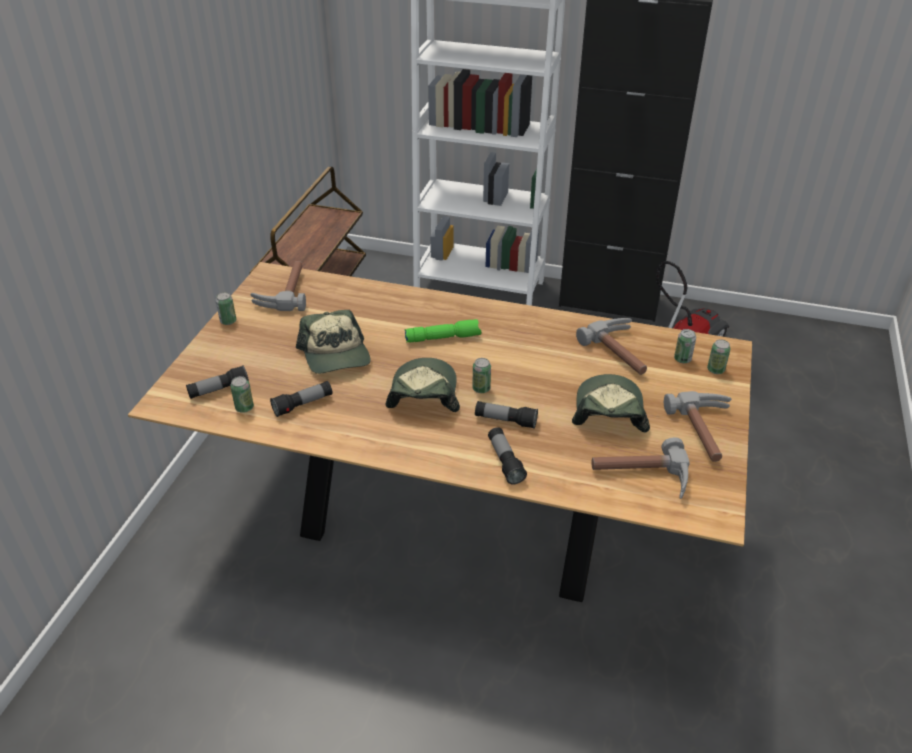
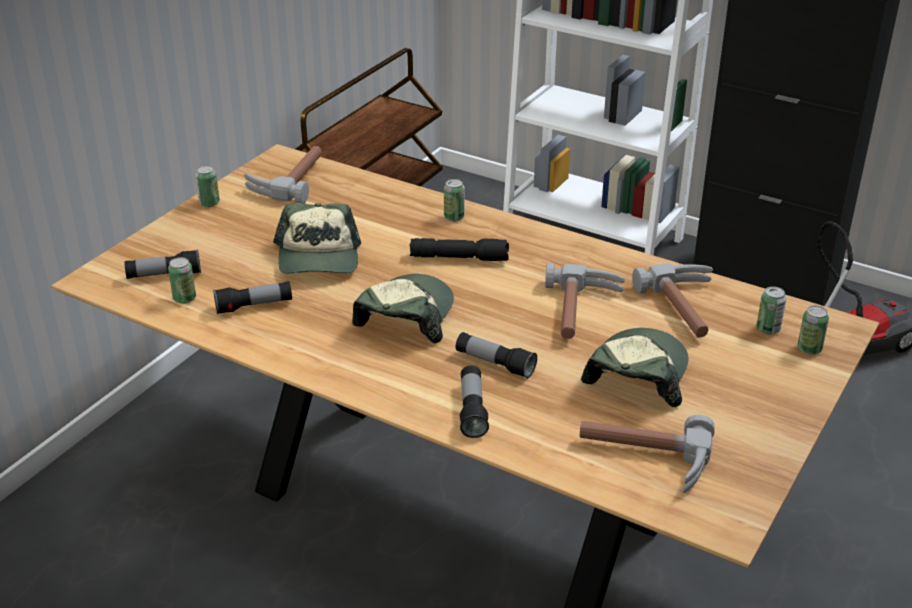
camera: 15 degrees right, 5 degrees down
(443, 337) = (460, 257): green flashlight -> black flashlight
(481, 389) = (481, 322): can -> can (454, 217)
(708, 432) = (762, 422): hammer -> hammer (582, 312)

